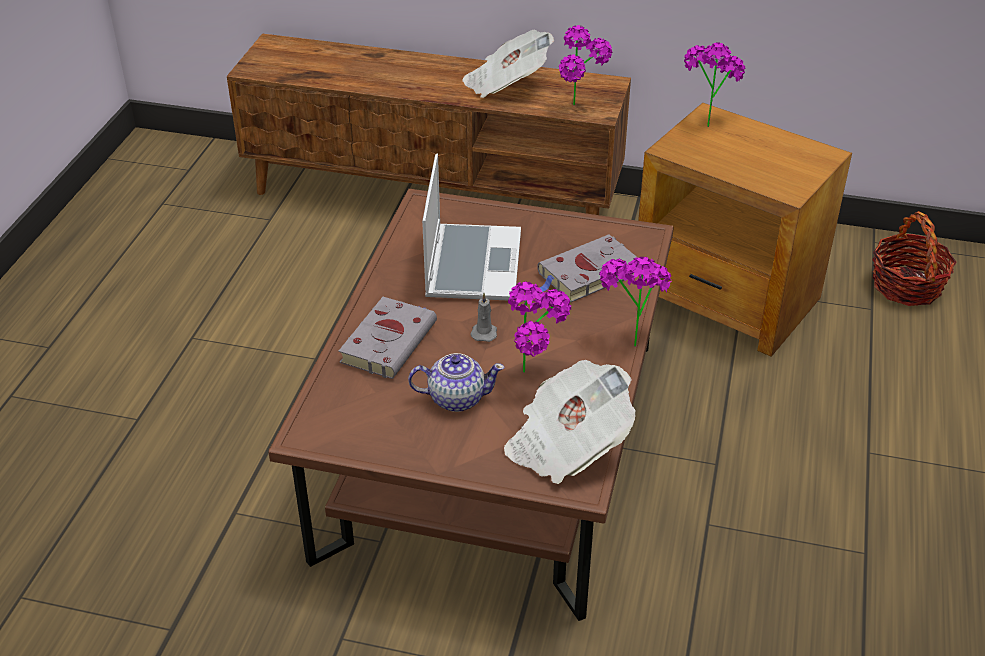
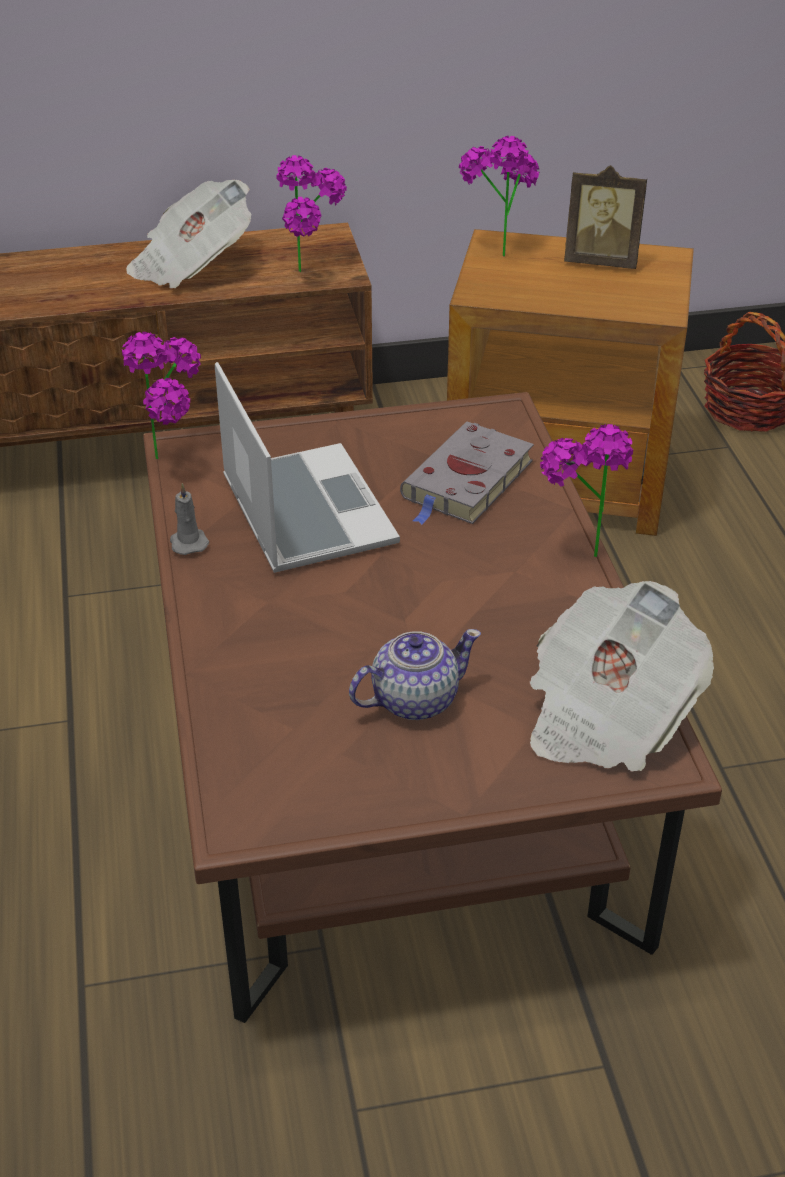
camera: 25 degrees left, 0 degrees up
(389, 341) = (263, 649): grey book -> none
(484, 332) = (387, 598): grey candle -> grey candle (188, 542)
(537, 376) = (499, 634): potted plant -> potted plant (175, 458)
(775, 146) = (601, 261): none -> picture frame

